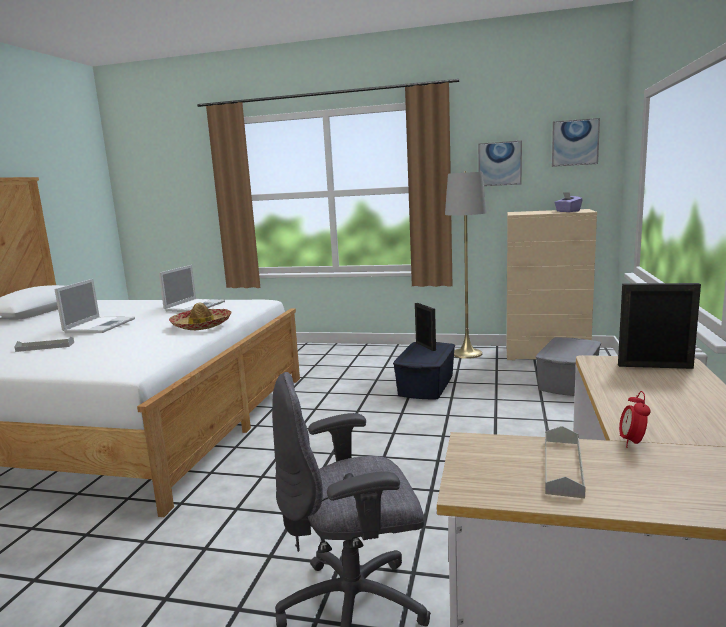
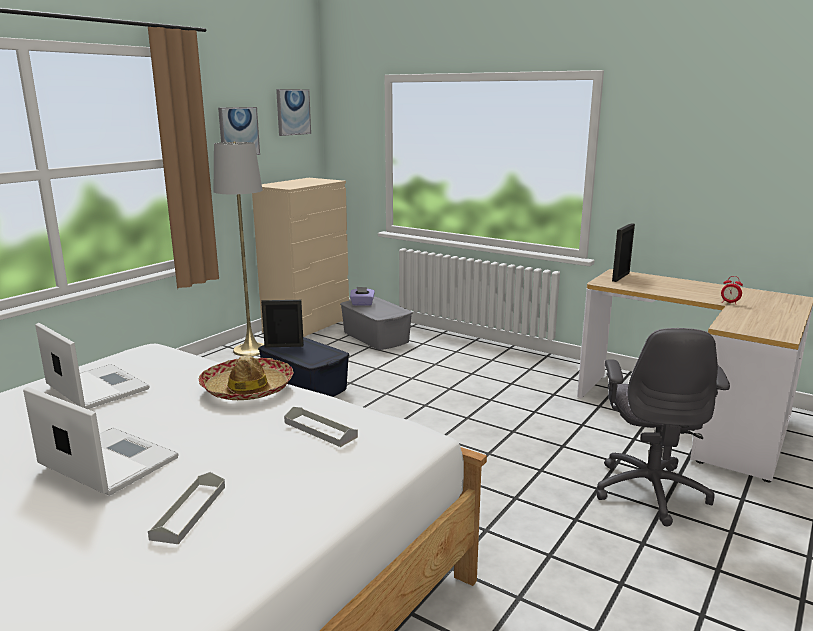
camera: 70 degrees left, 5 degrees up
(563, 466) = (756, 318): grey tray -> grey tray (320, 430)
(567, 211) = (318, 181): purple tissue box -> purple tissue box (362, 304)

